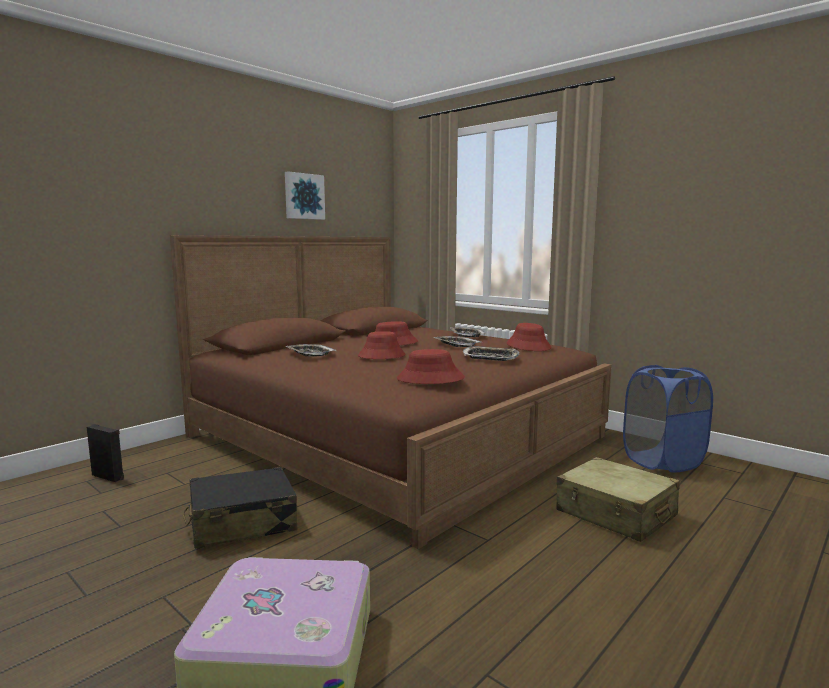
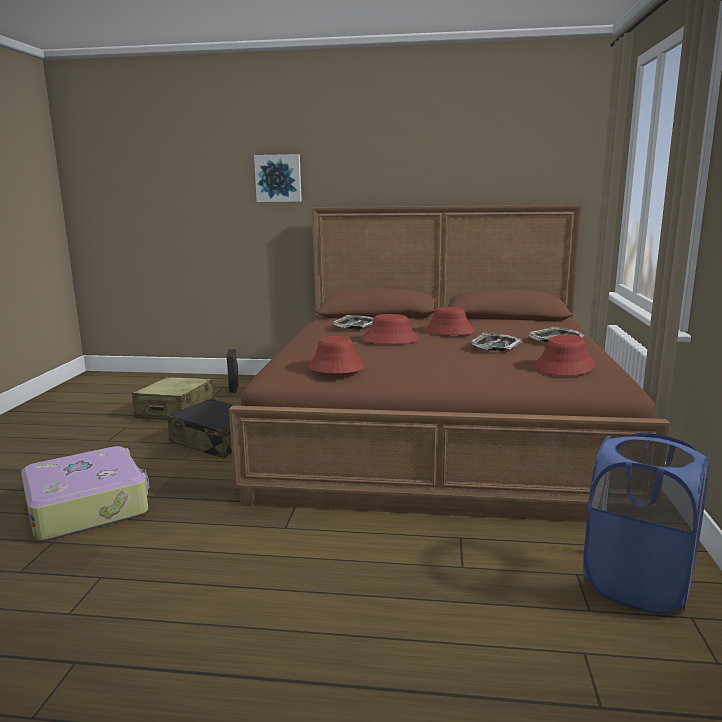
camera: 55 degrees right, 5 degrees up
(304, 196) = (460, 162): picture -> picture (278, 178)
(490, 357) = (465, 365): tray -> none
(615, 514) = (419, 579): beige suitcase -> beige suitcase (175, 411)

